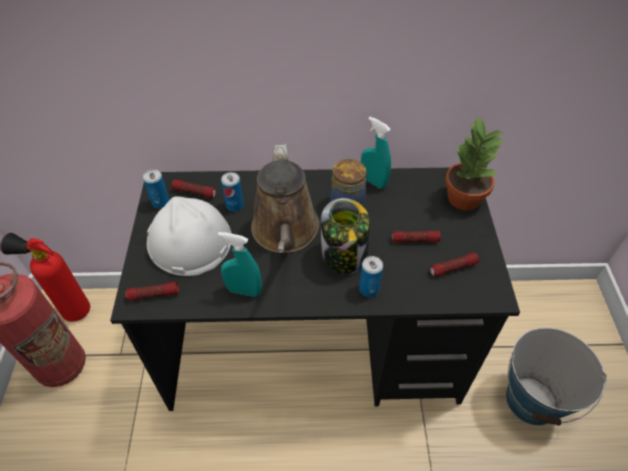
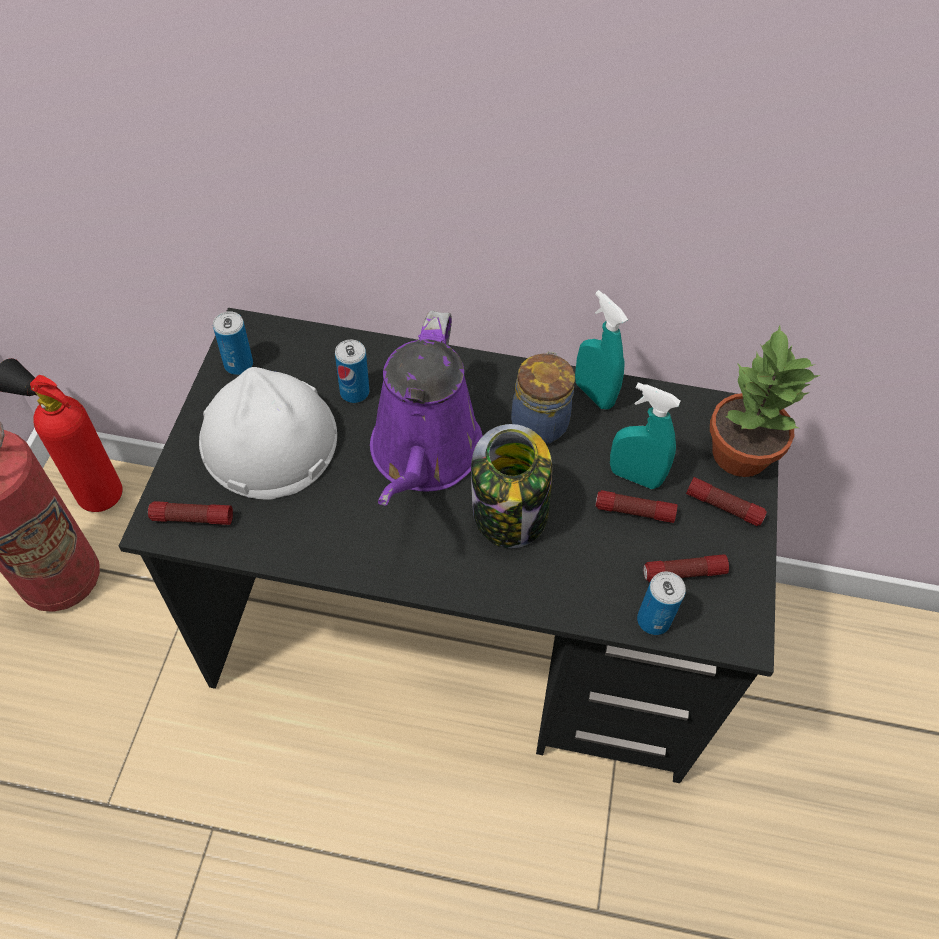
camera: 10 degrees right, 5 degrees up
(194, 192) = (296, 357): flashlight -> flashlight (723, 507)
(244, 291) = (333, 541): turquoise spray bottle -> turquoise spray bottle (634, 476)
(285, 233) = (424, 456): brown watering can -> purple watering can
(369, 289) = (533, 580): can -> can (653, 620)
(532, 400) = (803, 804): bucket -> none

